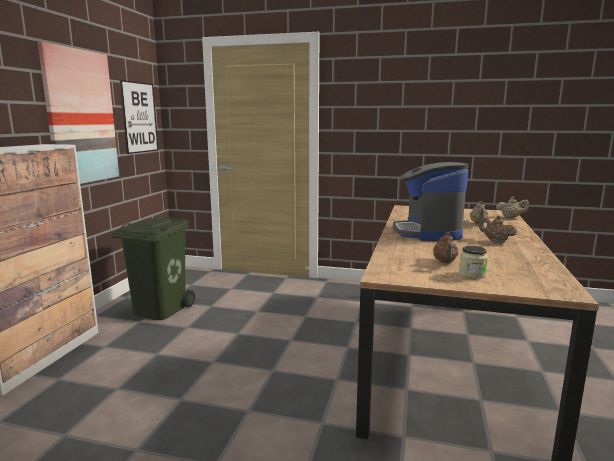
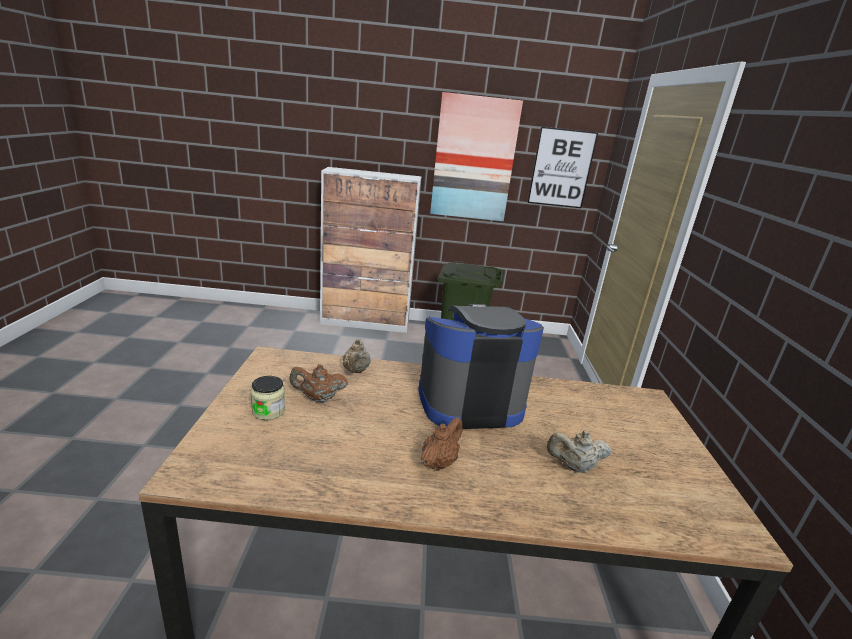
camera: 75 degrees right, 10 degrees up
(511, 217) = (682, 533): beige teapot -> beige teapot (355, 371)

